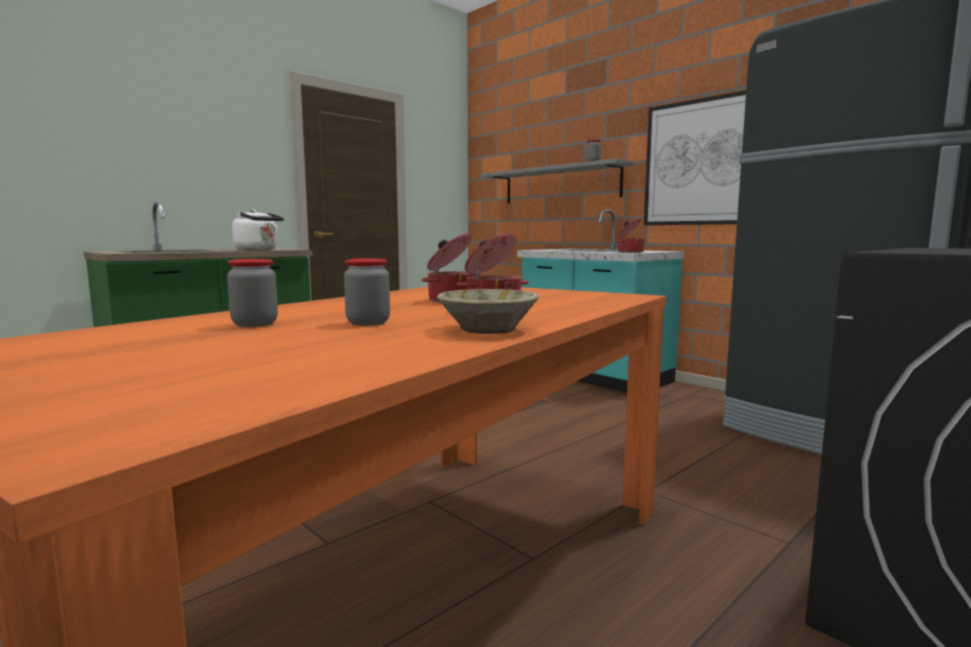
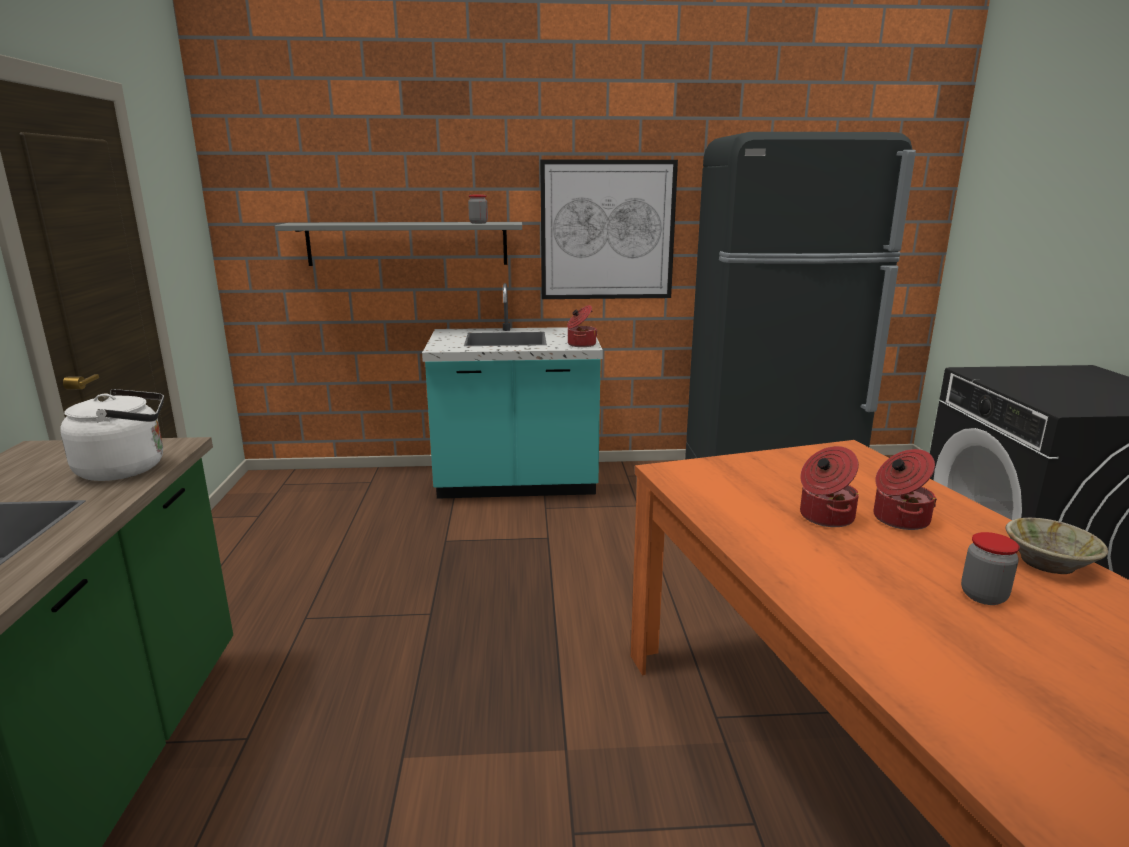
camera: 50 degrees left, 10 degrees up
(255, 324) = (966, 651): jar -> none

